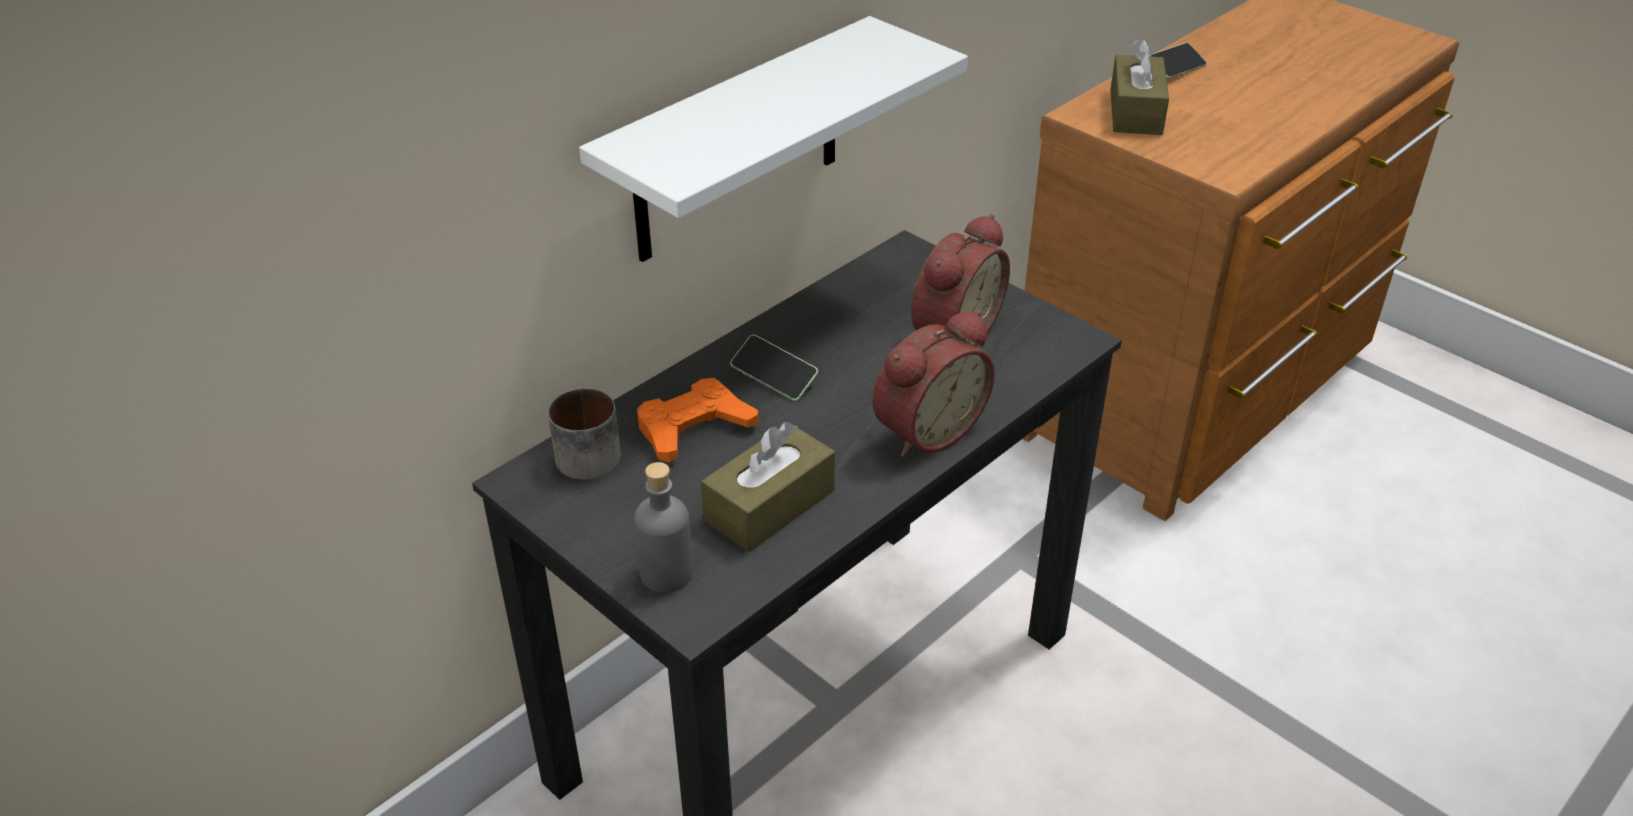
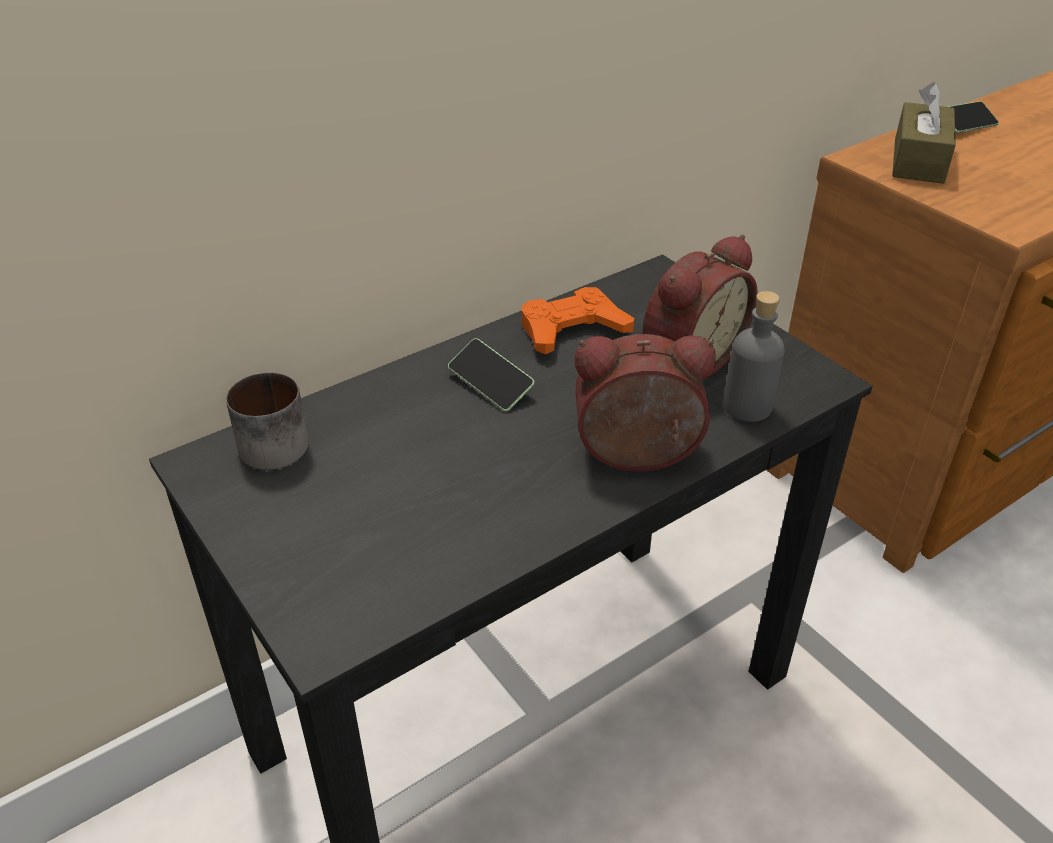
camera: 10 degrees right, 0 degrees up
(666, 574) = (310, 586): grey bottle -> grey bottle (747, 406)
(694, 428) = (392, 428): orange game controller -> orange game controller (572, 329)
(737, 143) = (475, 134): white shelf -> none
(769, 505) = (445, 521): brown tissue box -> none
(925, 429) = (637, 457): alarm clock -> alarm clock turned 150 degrees counterclockwise

